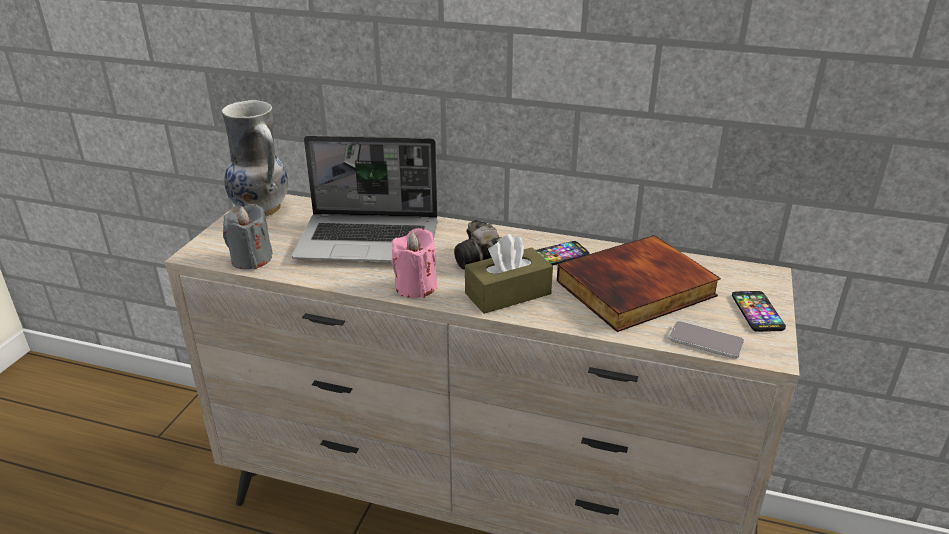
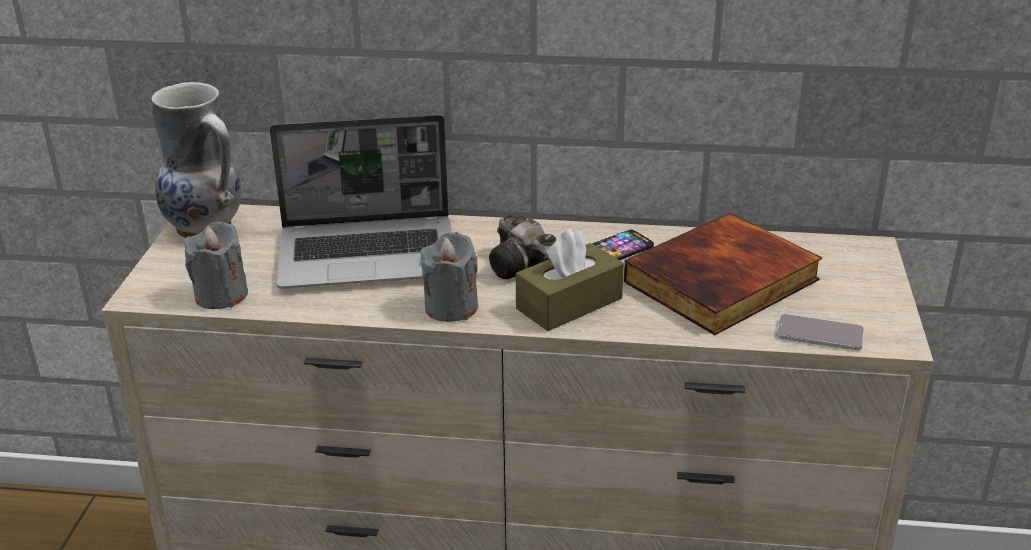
camera: 10 degrees left, 0 degrees up
(416, 287) = (451, 307): pink candle -> grey candle
(757, 312) = (869, 294): phone -> none

